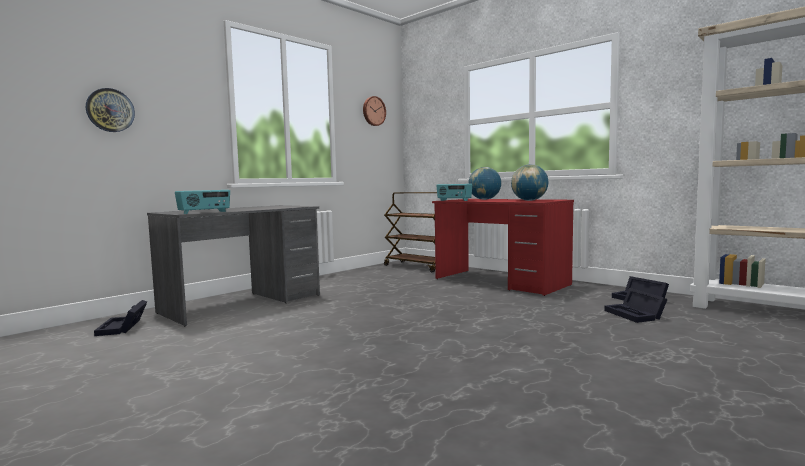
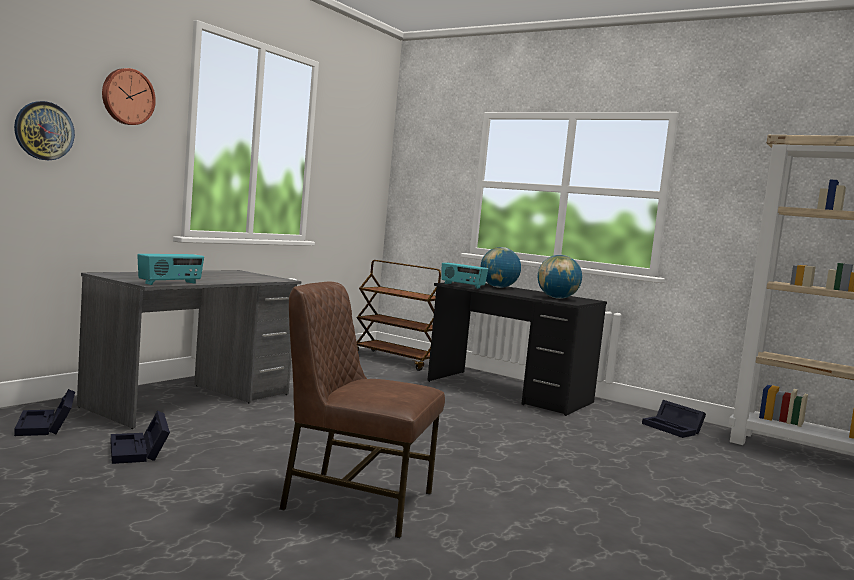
camera: 10 degrees left, 0 degrees up
(330, 371) = (355, 501): none -> brown chair
(373, 111) = (358, 150): wall clock -> wall clock (127, 97)
(500, 282) = (509, 392): red desk -> black desk
(635, 315) = (671, 448): black storage box -> black storage box (139, 451)

